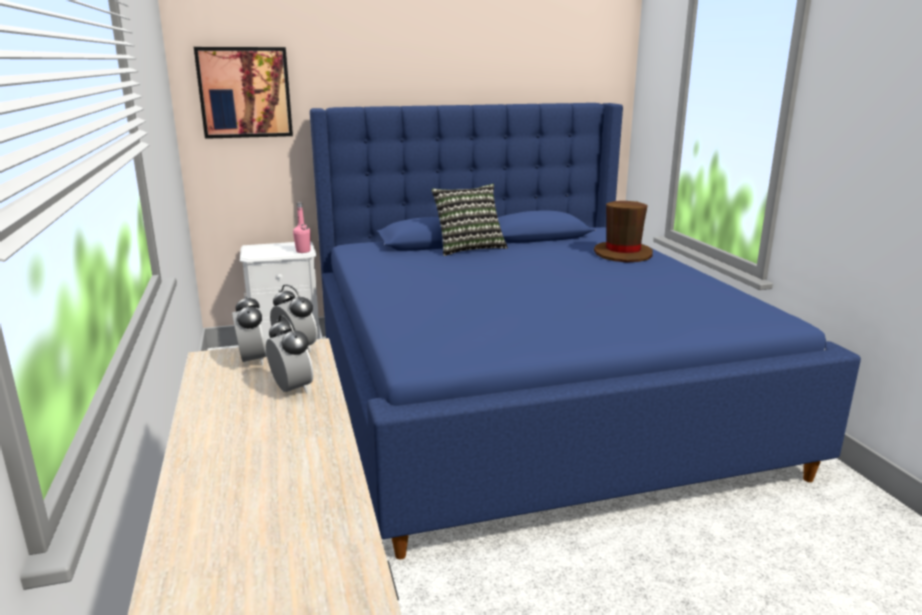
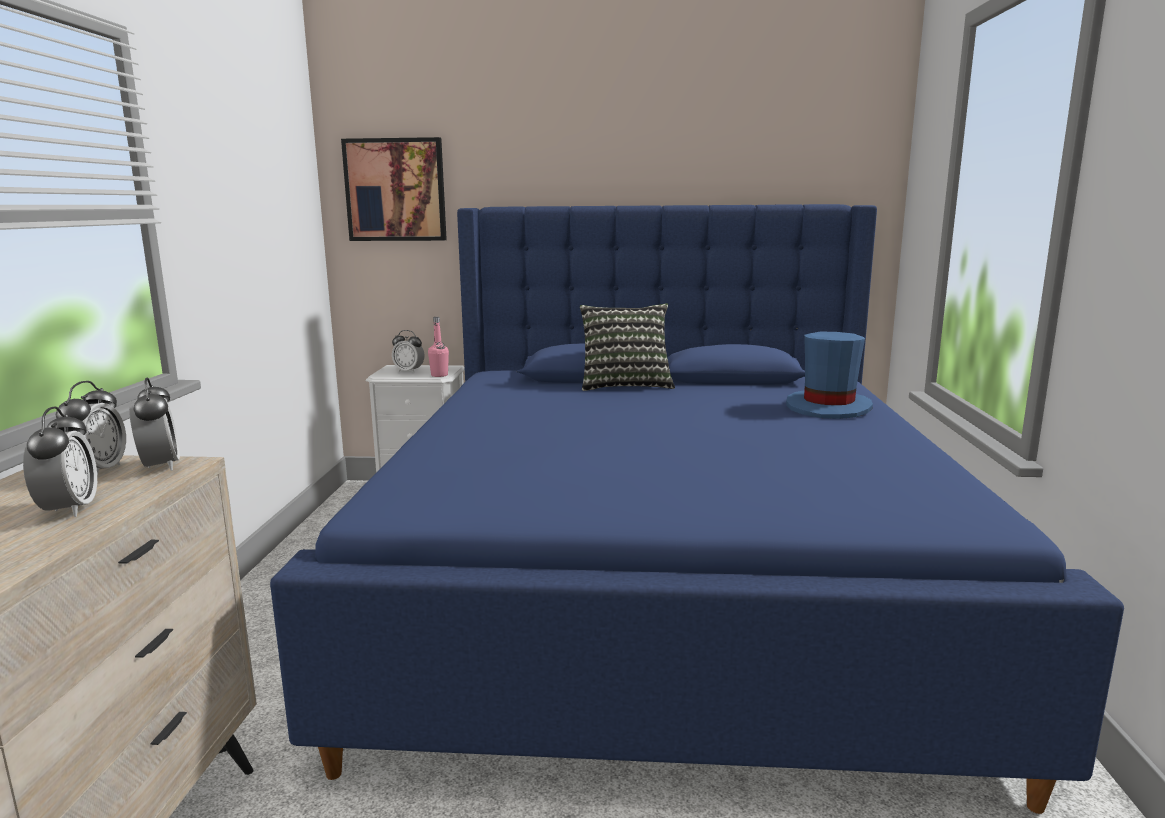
camera: 20 degrees right, 5 degrees down
(271, 250) = (409, 371): none -> alarm clock
(623, 254) = (828, 407): brown hat -> blue hat

